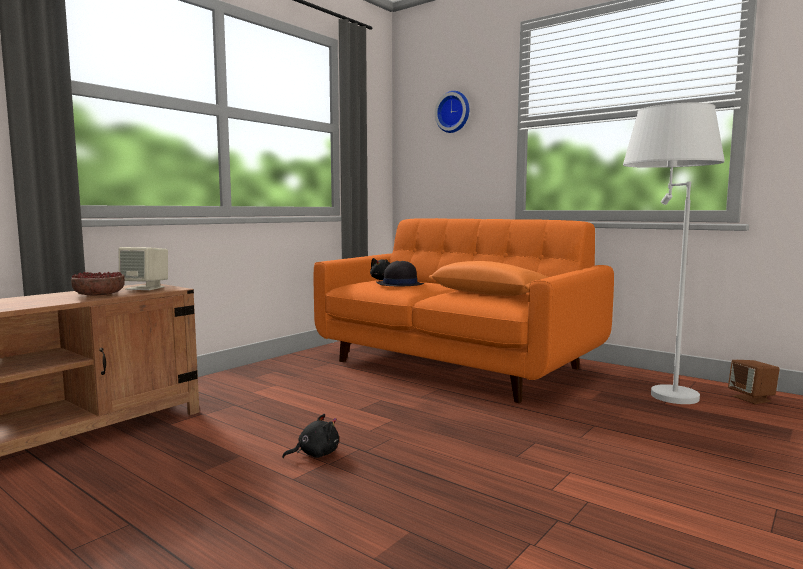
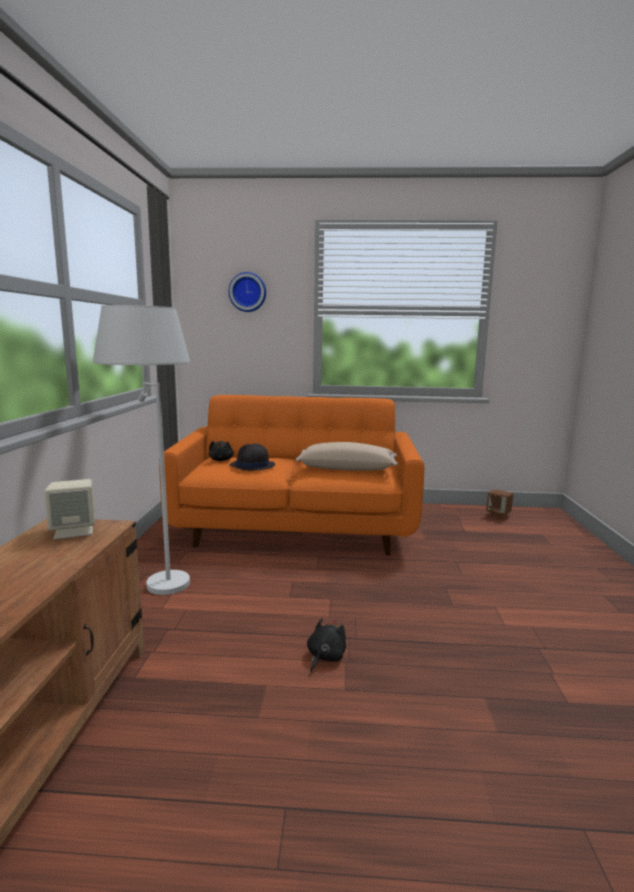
camera: 35 degrees left, 5 degrees up
(99, 295) = (51, 558): bowl -> none
(489, 294) = (347, 468): orange pillow -> beige pillow
(657, 389) = (447, 519): white floor lamp -> white floor lamp (155, 576)

